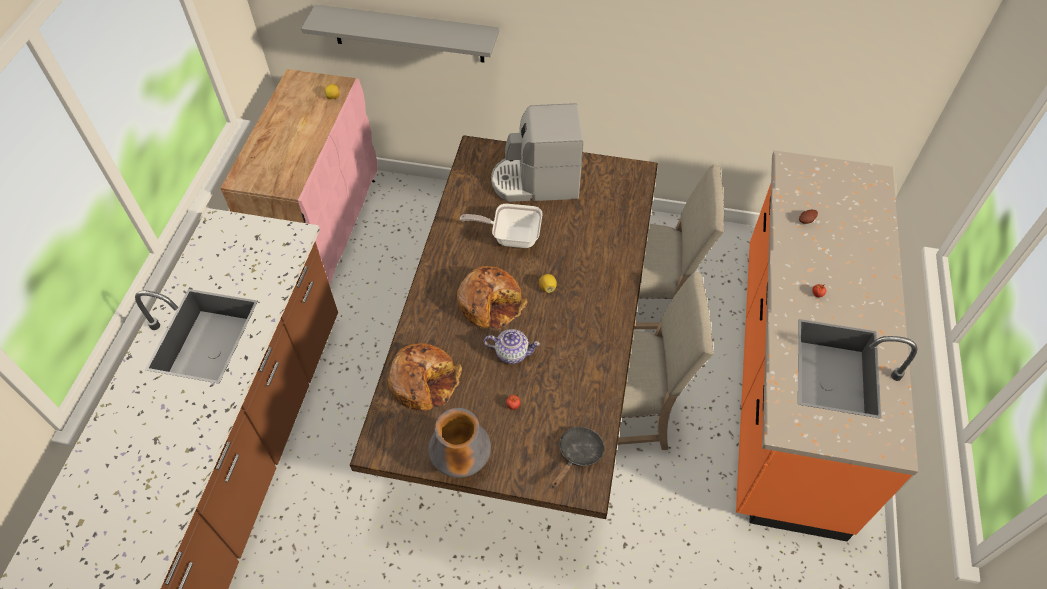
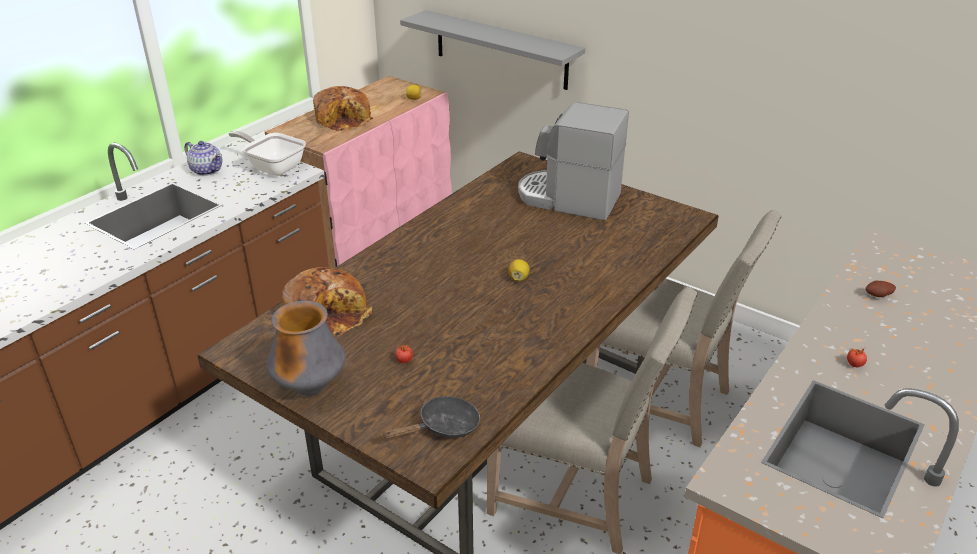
camera: 25 degrees right, 20 degrees down
(490, 303) = (447, 274): bread -> bread (344, 119)
(511, 236) = (510, 230): frying pan -> frying pan (273, 167)
(511, 352) = (438, 318): teapot -> teapot (207, 170)

